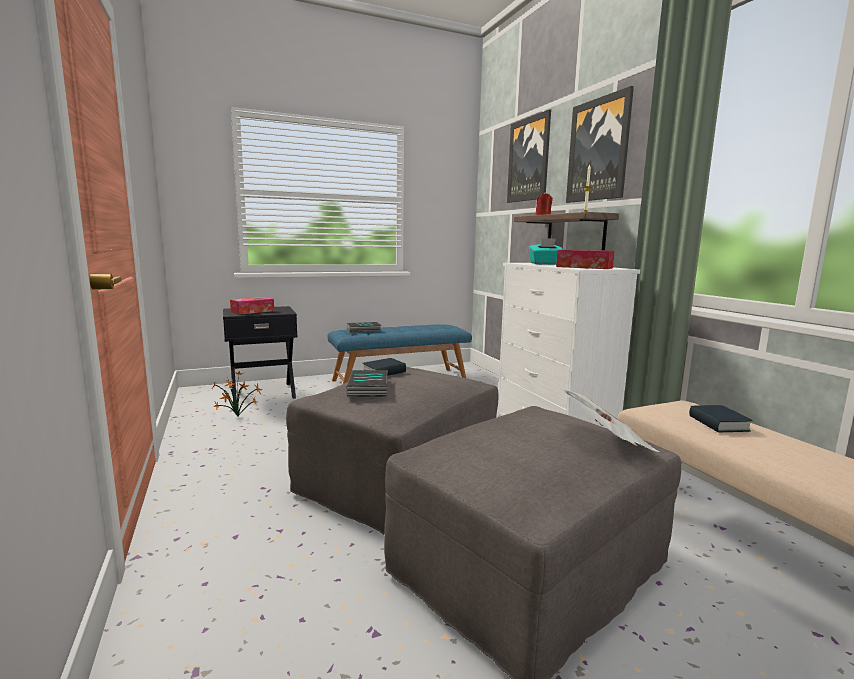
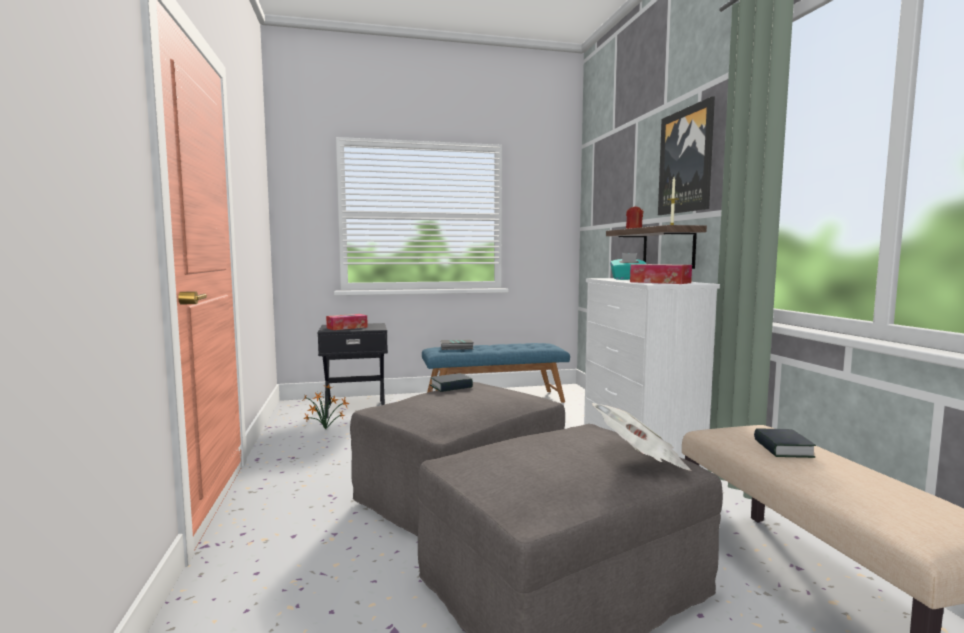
camera: 10 degrees right, 5 degrees down
(369, 388) = (429, 401): book -> none
(529, 159) = (625, 172): picture -> none

